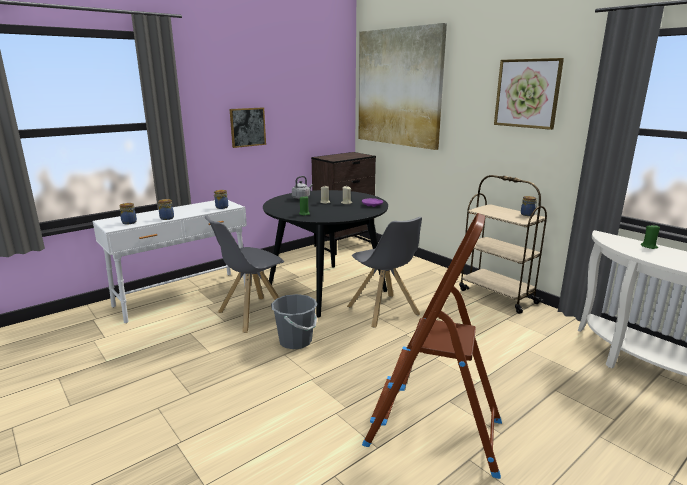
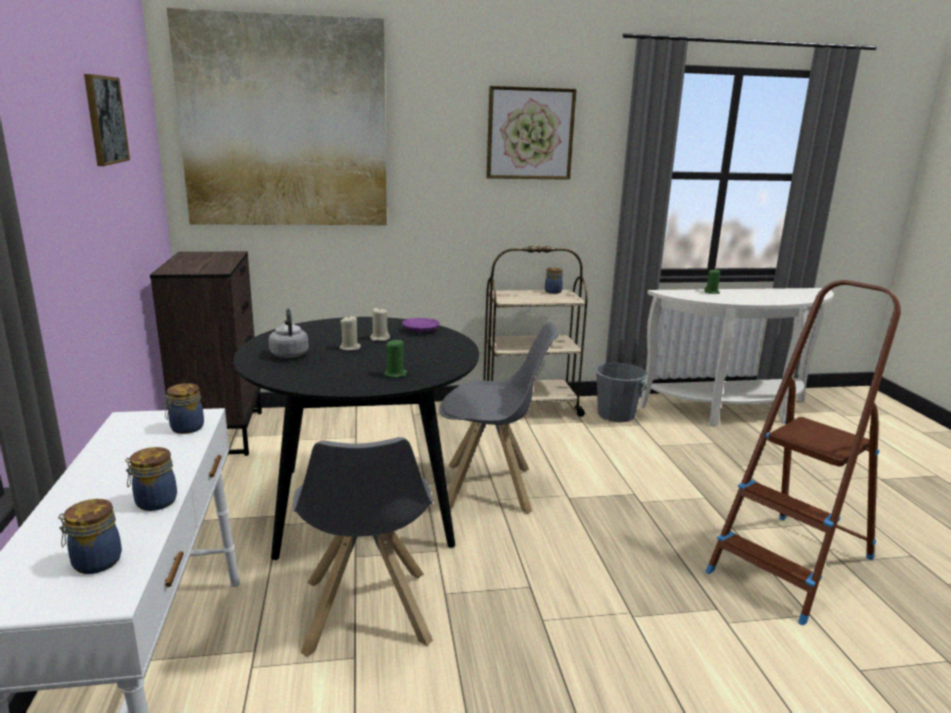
camera: 60 degrees left, 0 degrees up
(247, 127) = (73, 224): picture -> picture (105, 120)
(295, 341) = (510, 594): grey bucket -> grey bucket (616, 415)

